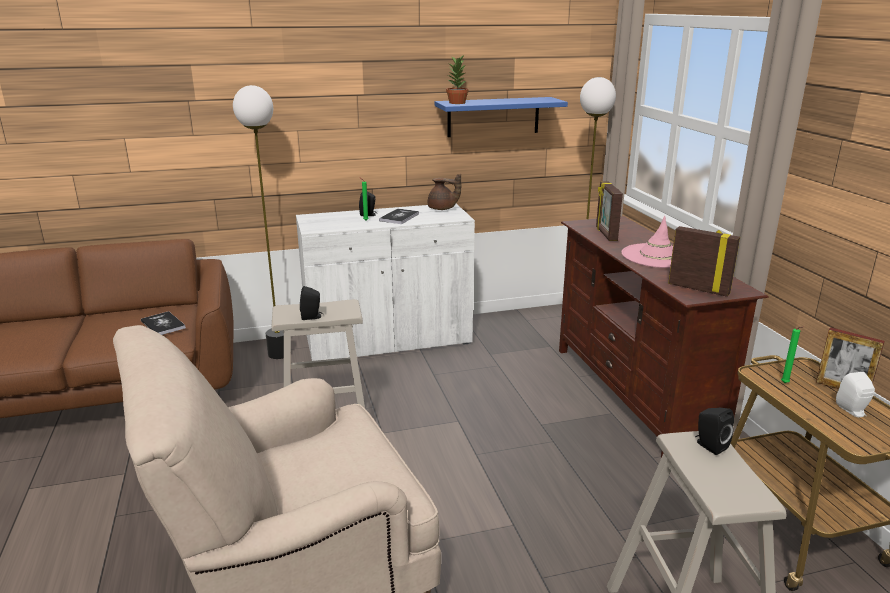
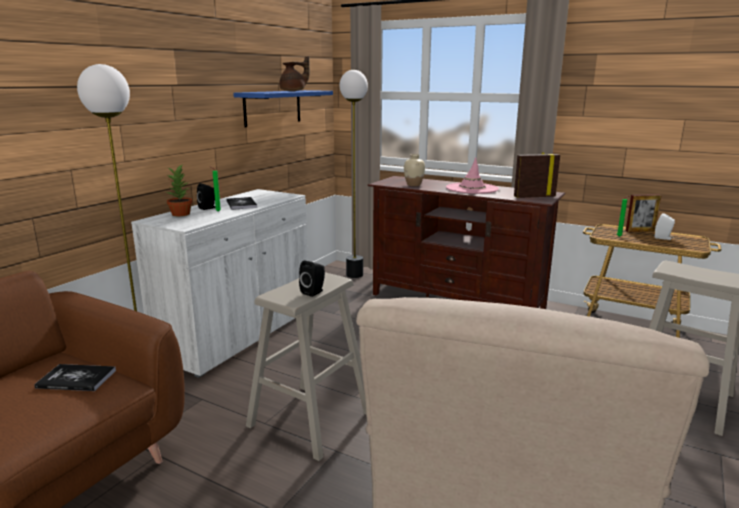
camera: 45 degrees left, 5 degrees down
(442, 209) = (260, 193): brown teapot -> brown teapot (294, 91)
(457, 103) = (261, 92): potted plant -> potted plant (181, 214)
(605, 234) = (414, 185): picture frame -> beige vase
(709, 445) = (680, 267): black speaker -> none

